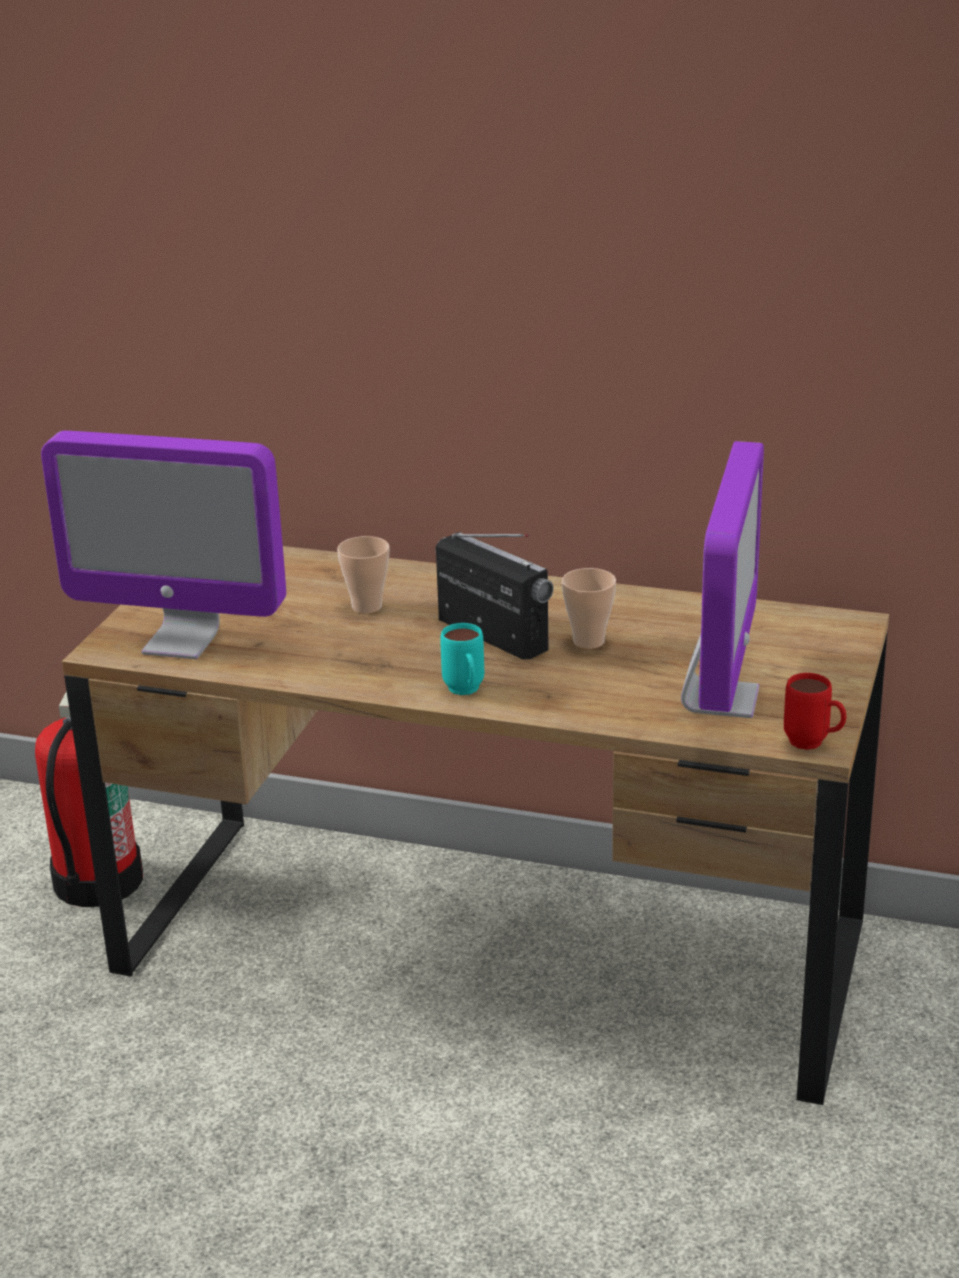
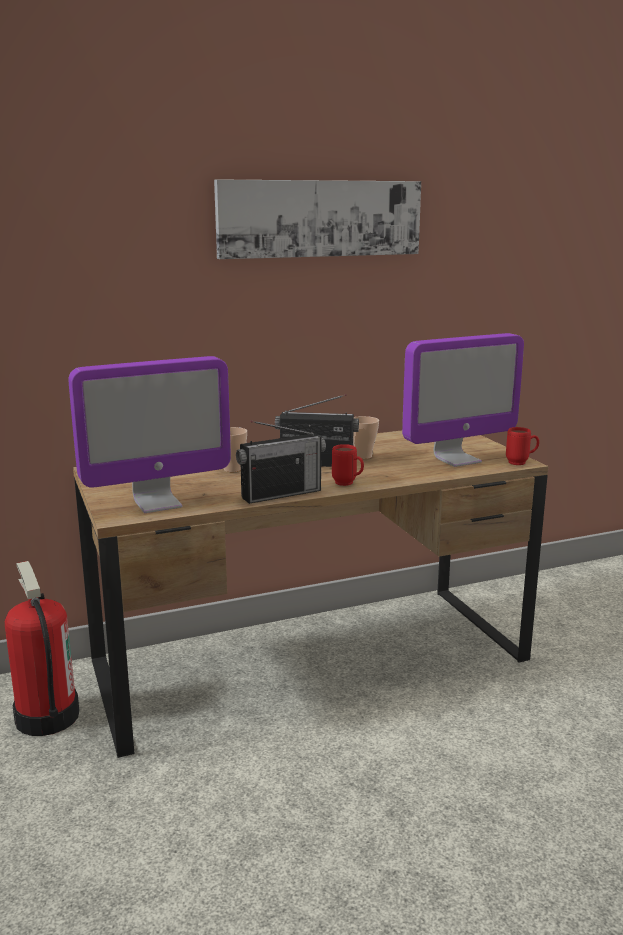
camera: 40 degrees left, 10 degrees down
(347, 679) = (281, 494): none -> radio
(465, 692) = (348, 484): turquoise mug -> red mug
(603, 191) = (320, 218): none -> picture
(720, 699) = (457, 460): monitor -> monitor turned 90 degrees clockwise

